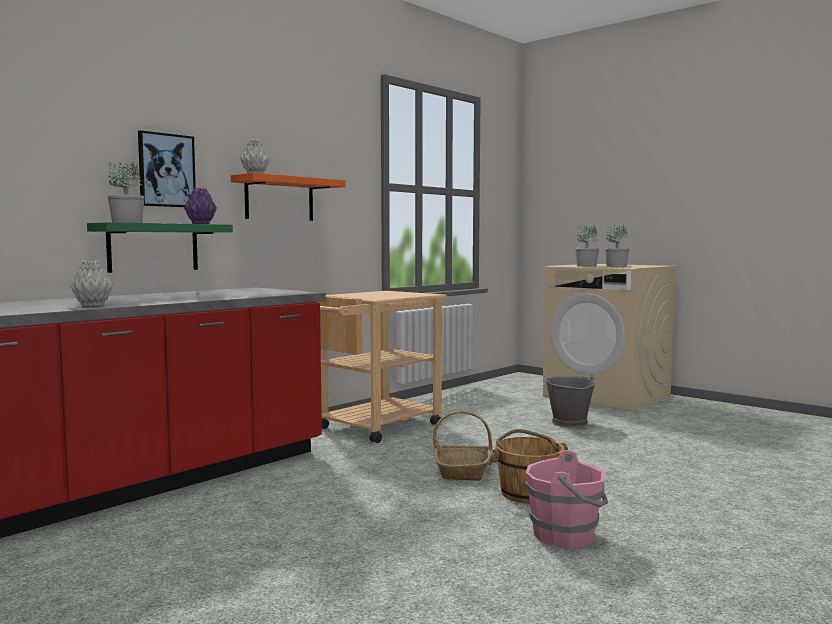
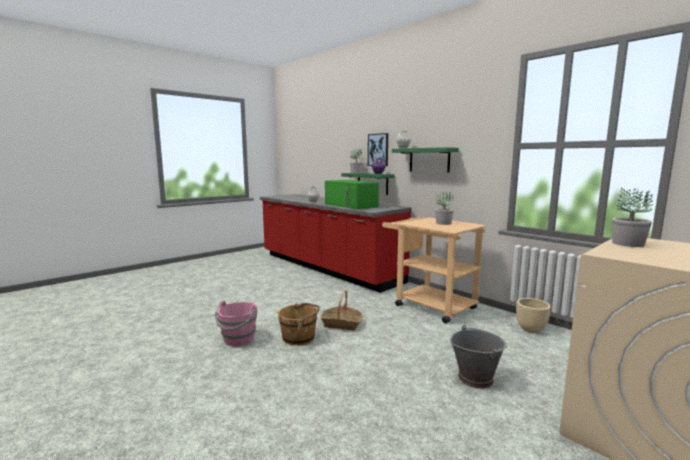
camera: 95 degrees right, 5 degrees up
(210, 296) = (351, 205): none -> green microwave
(279, 199) = (429, 160): orange shelf -> green shelf
(443, 400) = (531, 329): none -> beige planter
(616, 266) = (646, 253): potted plant -> potted plant (444, 223)

